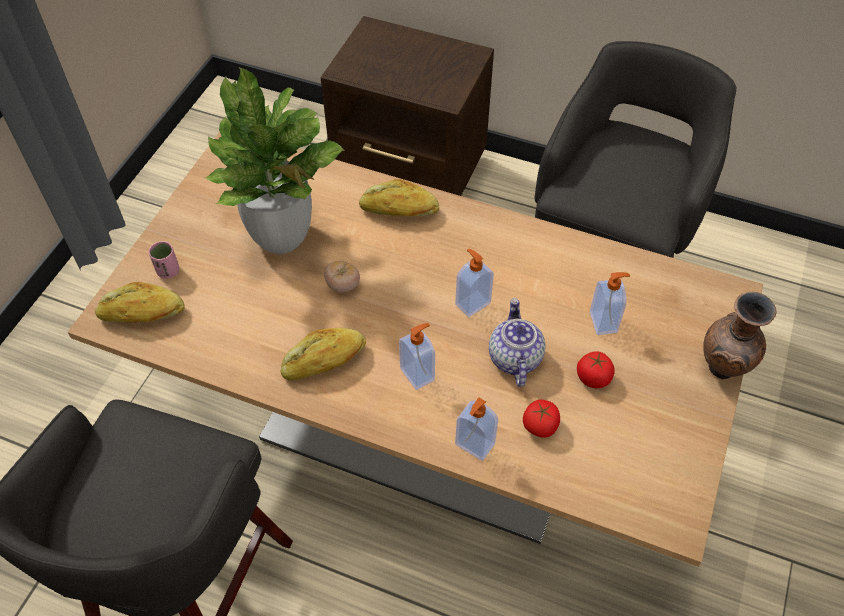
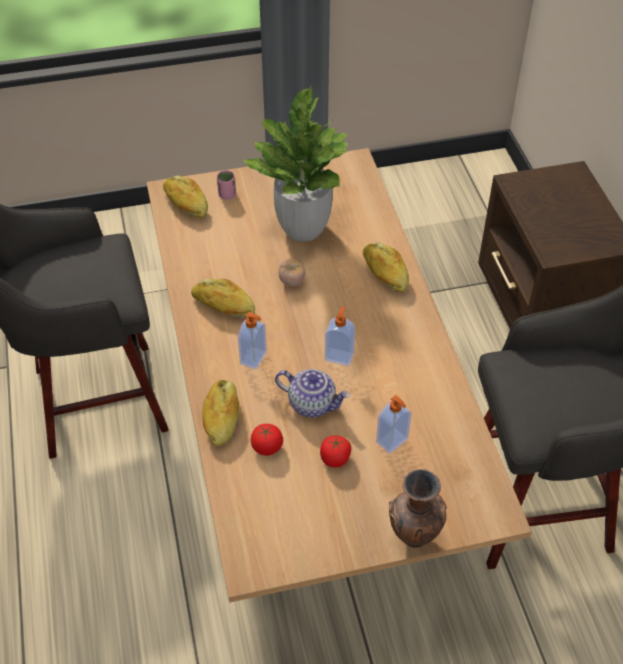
camera: 55 degrees right, 5 degrees down
(474, 445) = (222, 418): soap dispenser -> bread
(514, 357) = (312, 403): teapot -> teapot turned 60 degrees clockwise

